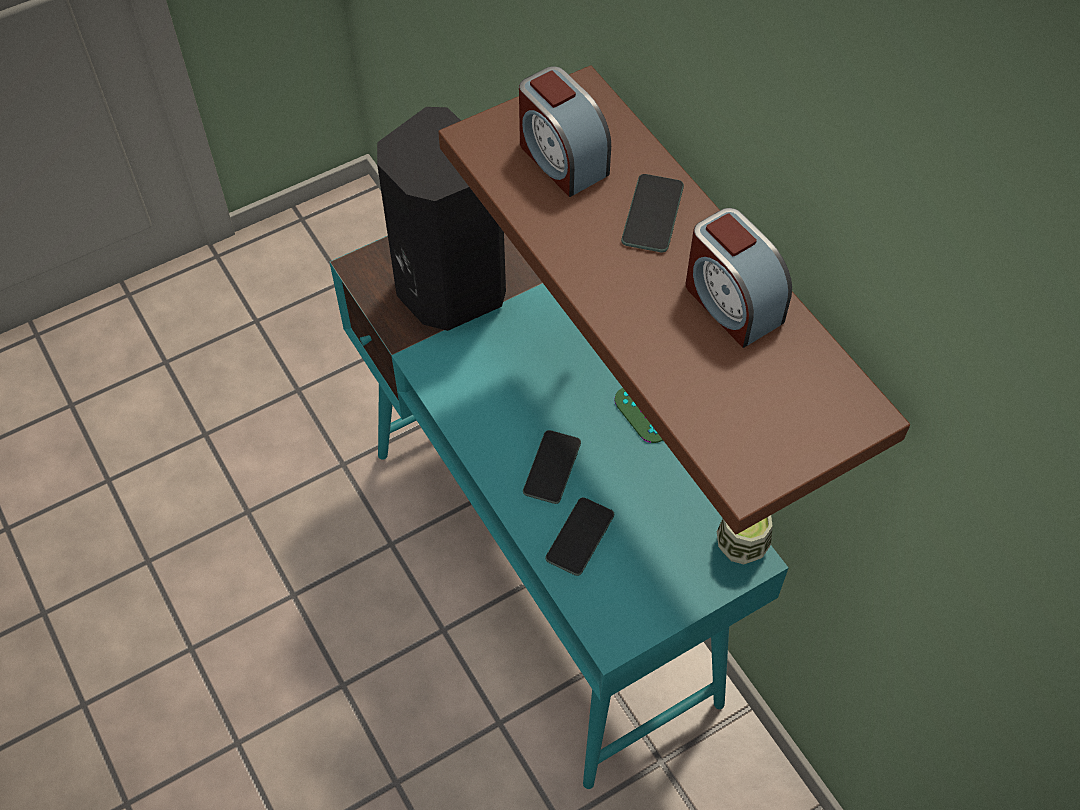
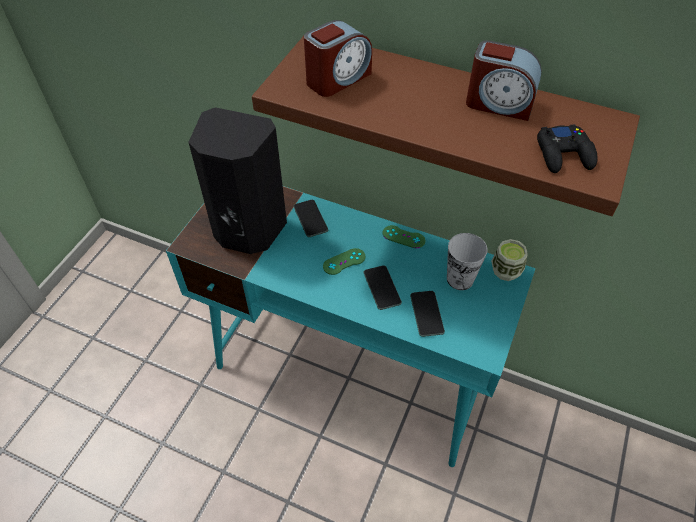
camera: 35 degrees left, 5 degrees down
(533, 403) = (344, 261): none -> green game controller
(561, 158) = (338, 79): alarm clock -> alarm clock turned 60 degrees counterclockwise
(652, 214) = (414, 82): phone -> phone (310, 218)
(666, 518) = (460, 279): none -> cup
(738, 419) = (564, 155): none -> black game controller

